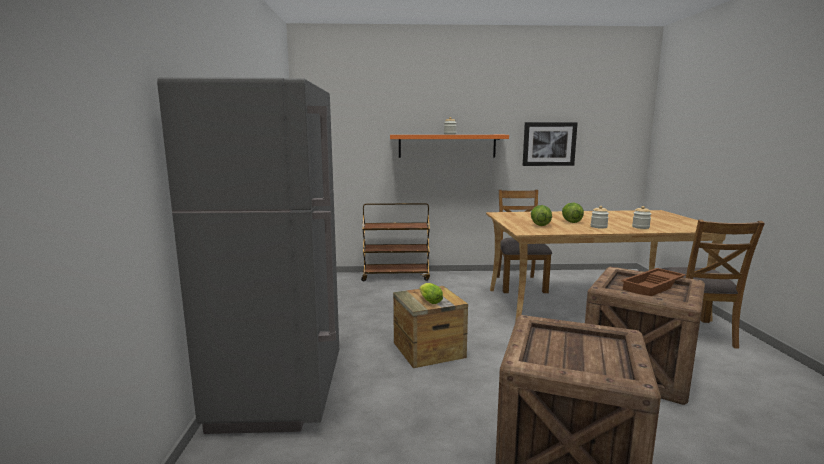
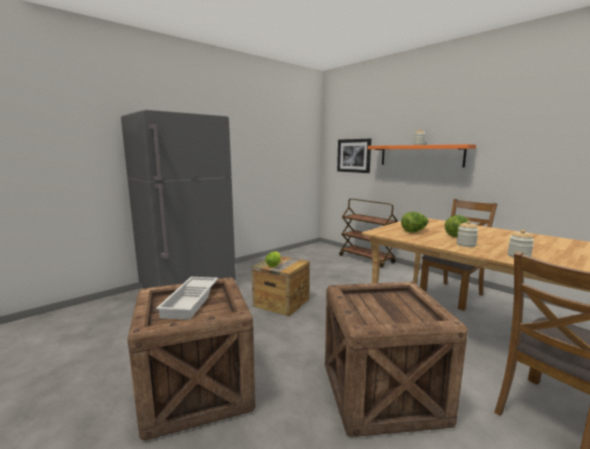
camera: 50 degrees right, 0 degrees up
(549, 144) = (530, 154): picture -> picture (354, 155)
(565, 349) = (192, 301): none -> white tray
(653, 286) = (400, 309): brown tray -> none

